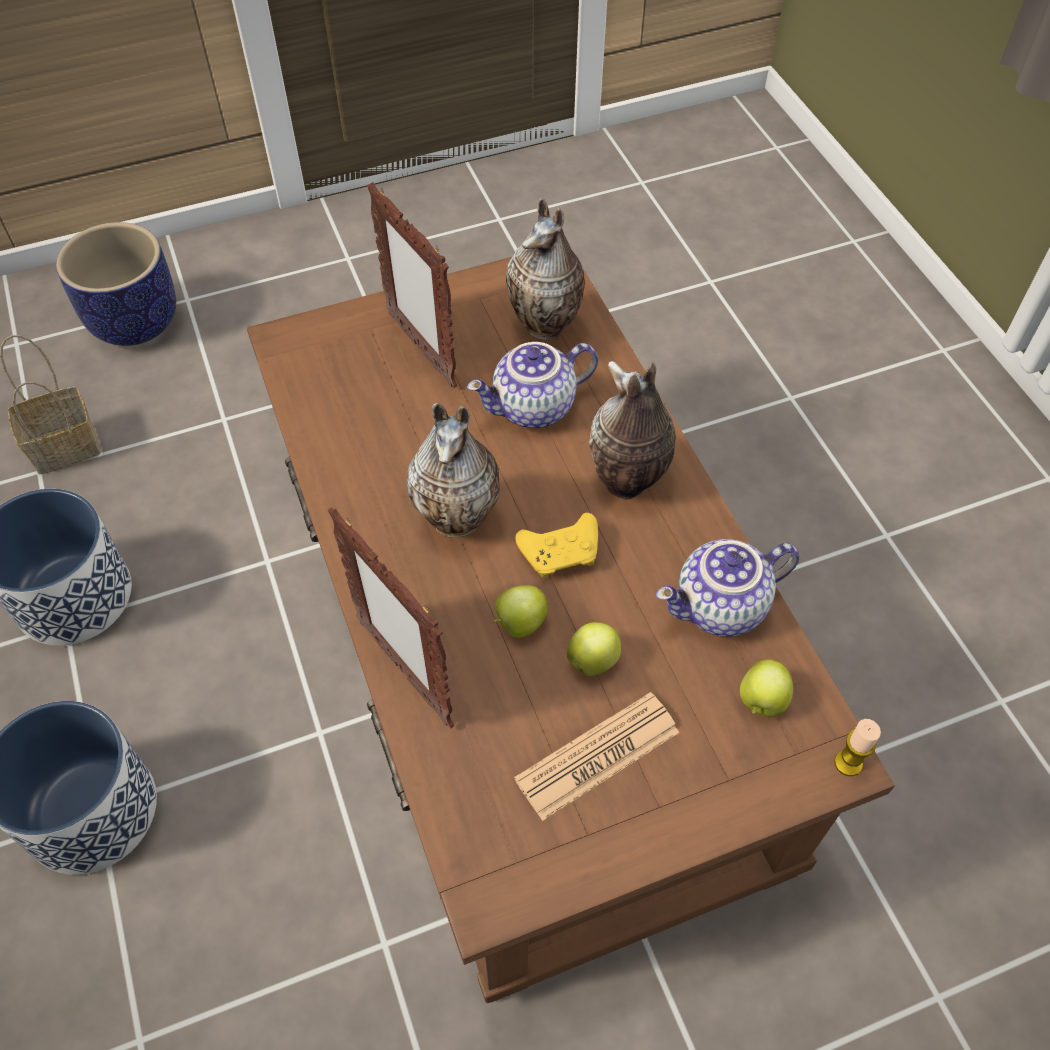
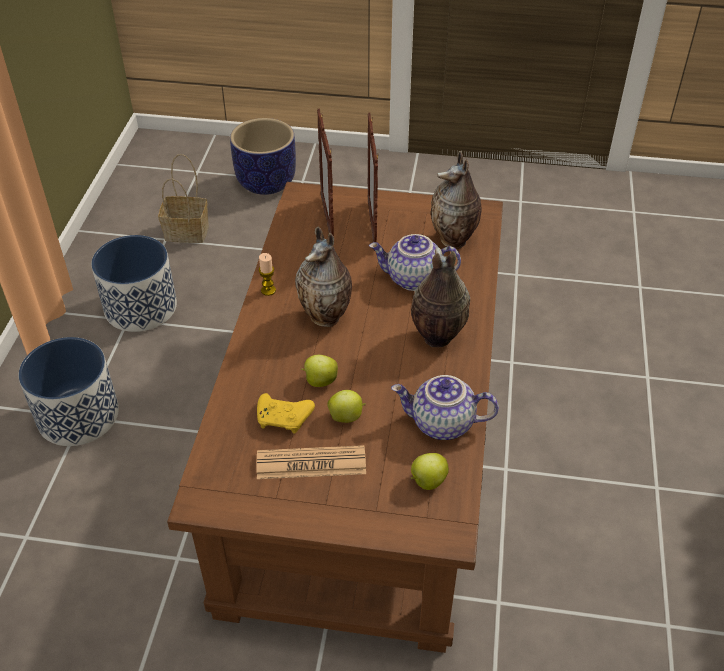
camera: 30 degrees right, 10 degrees down
(404, 671) = (241, 376): picture frame -> picture frame (327, 221)
(562, 552) = (371, 357): yellow game controller -> yellow game controller (284, 419)
(848, 763) = (454, 537): candle -> candle (268, 290)

